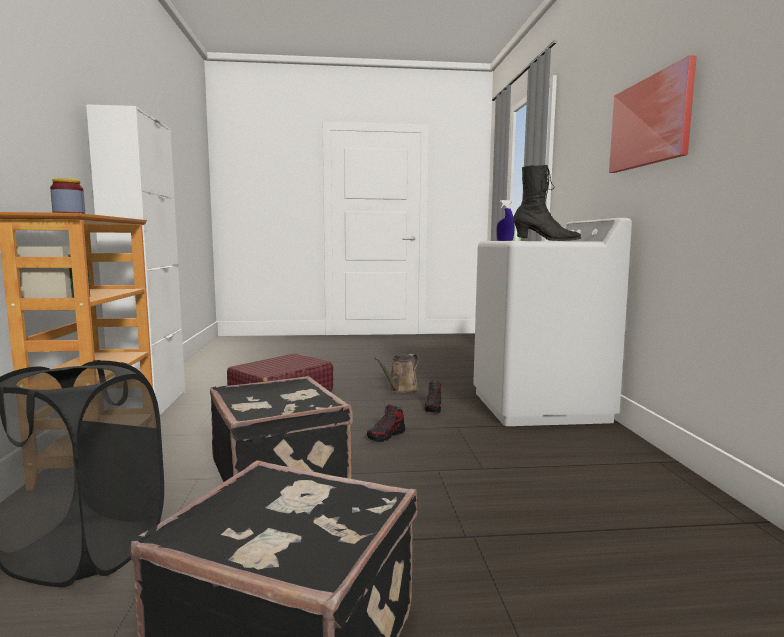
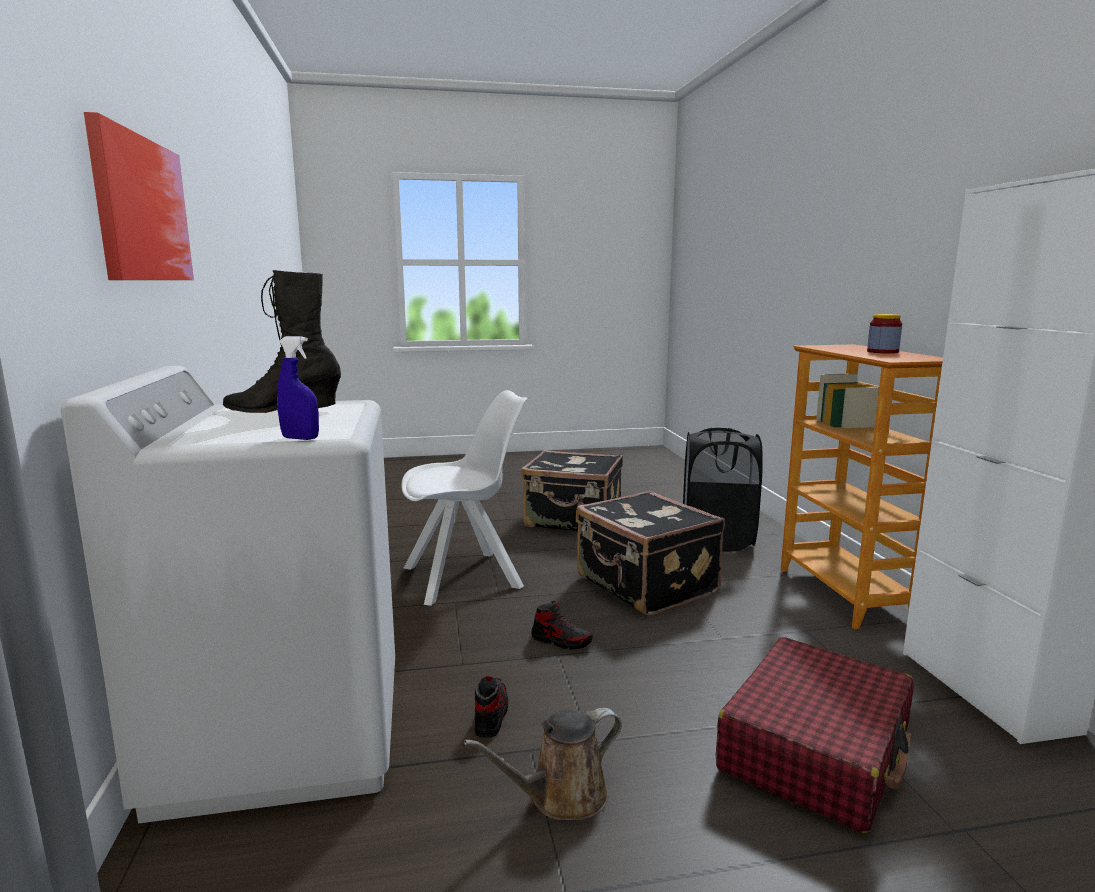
camera: 175 degrees right, 5 degrees up
(386, 435) = (561, 641): shoe -> shoe turned 75 degrees clockwise
(401, 389) = (561, 797): brown watering can -> brown watering can turned 150 degrees counterclockwise
(483, 496) = (466, 577): none -> white chair

